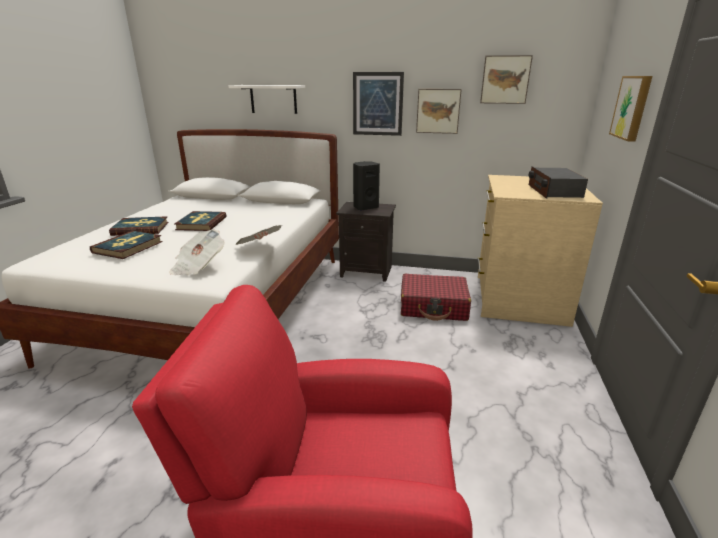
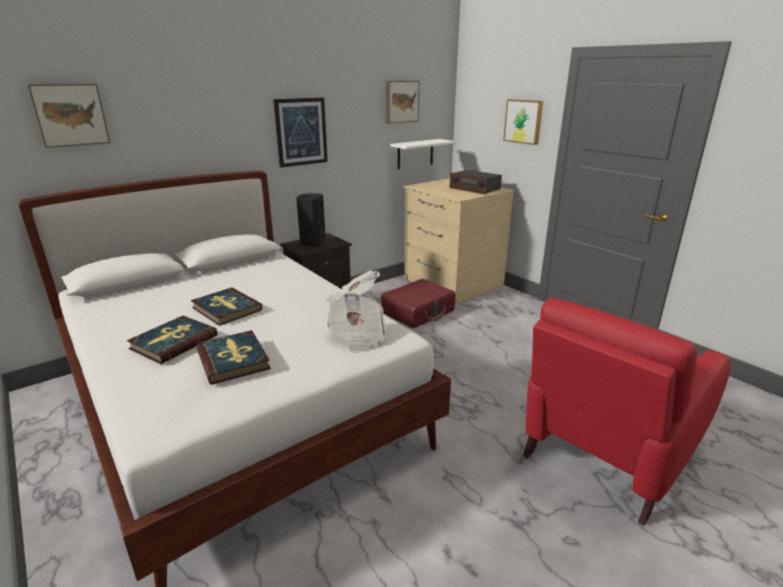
camera: 50 degrees left, 0 degrees up
(273, 99) = (176, 137): white shelf -> white shelf (415, 154)
(438, 111) = (355, 133): picture -> picture (70, 115)

